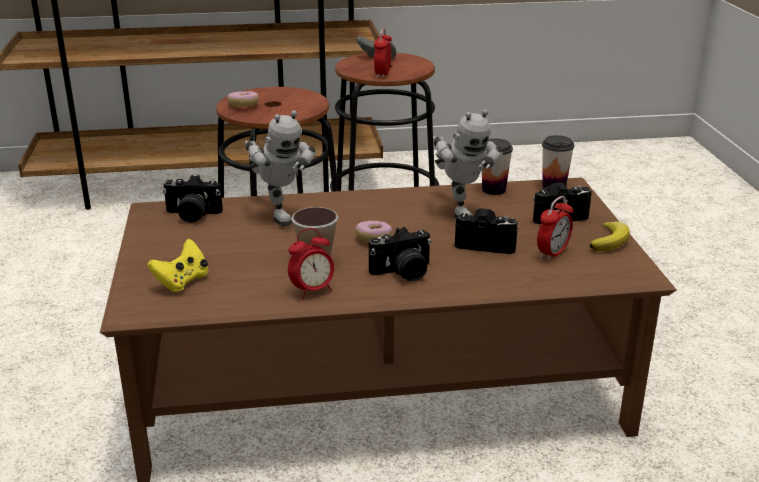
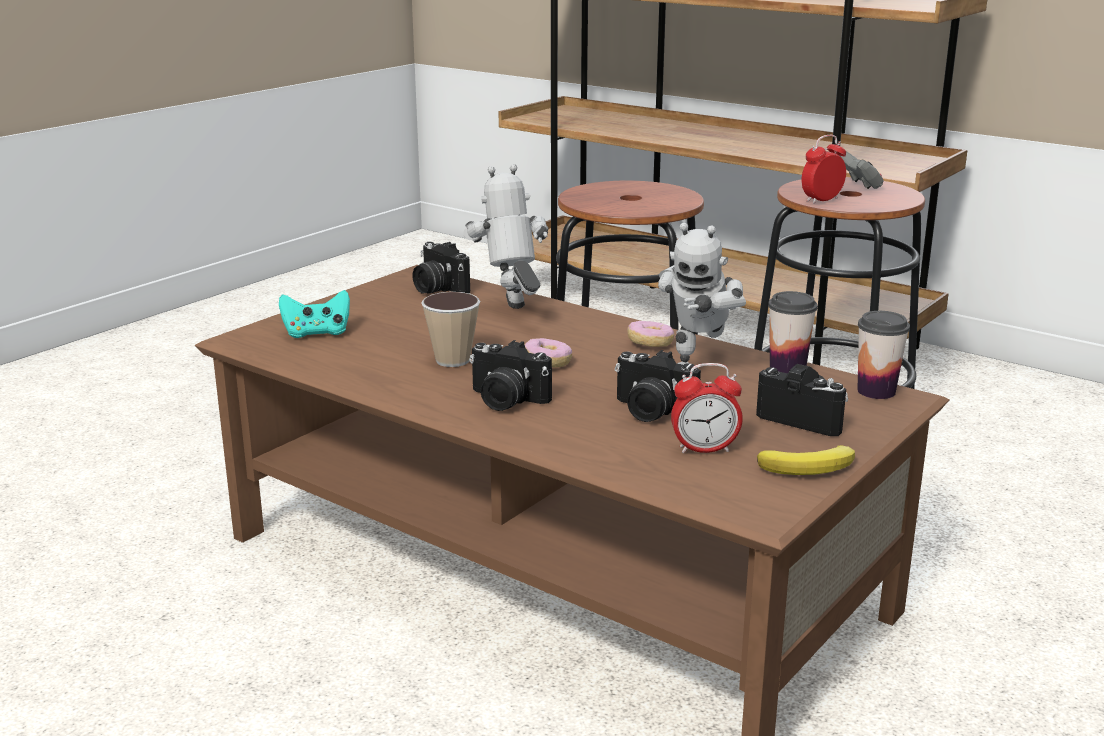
camera: 45 degrees right, 5 degrees down
(182, 281) = (317, 333): yellow game controller -> turquoise game controller
(243, 105) = (597, 192): donut -> donut (650, 344)
(280, 213) = (512, 312): toy robot -> toy robot turned 150 degrees clockwise
(312, 291) = (395, 381): alarm clock -> none
(486, 244) = (651, 411): camera -> camera turned 150 degrees clockwise

